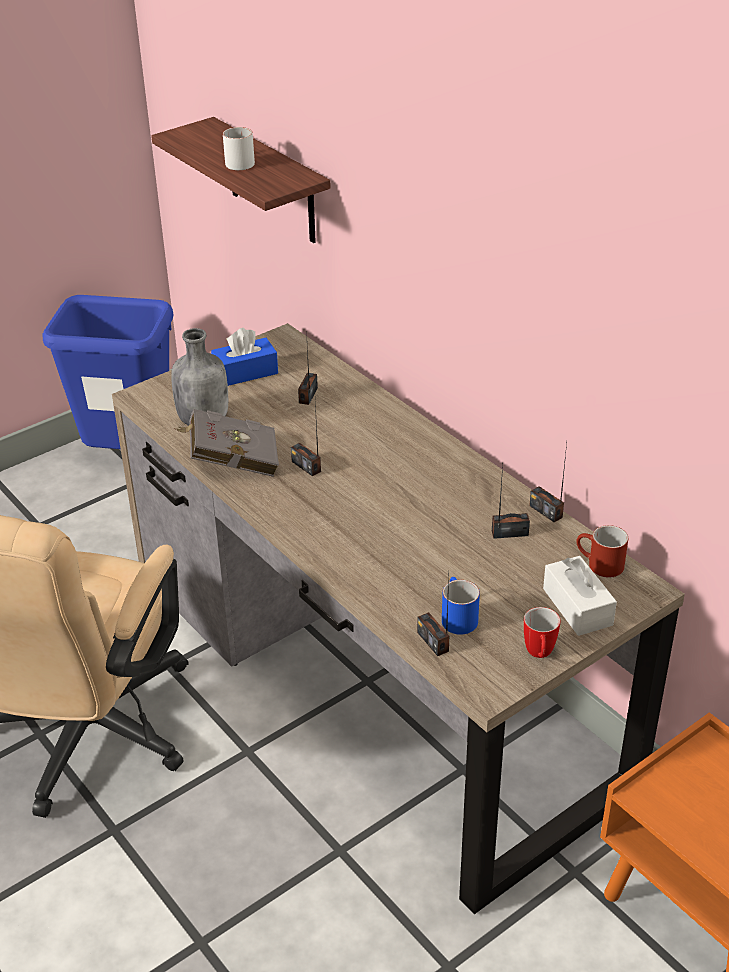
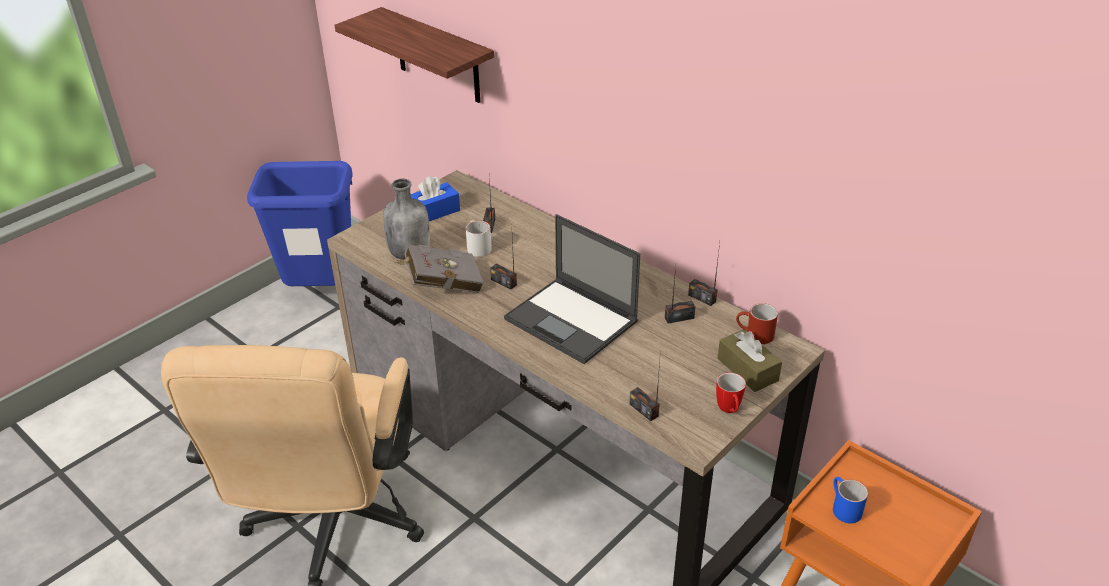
camera: 10 degrees left, 0 degrees up
(238, 162) = (414, 41): white mug -> white mug (477, 247)
(376, 522) = (572, 321): none -> laptop
(456, 617) = (656, 388): blue mug -> blue mug (842, 508)
(577, 607) = (747, 369): white tissue box -> brown tissue box

